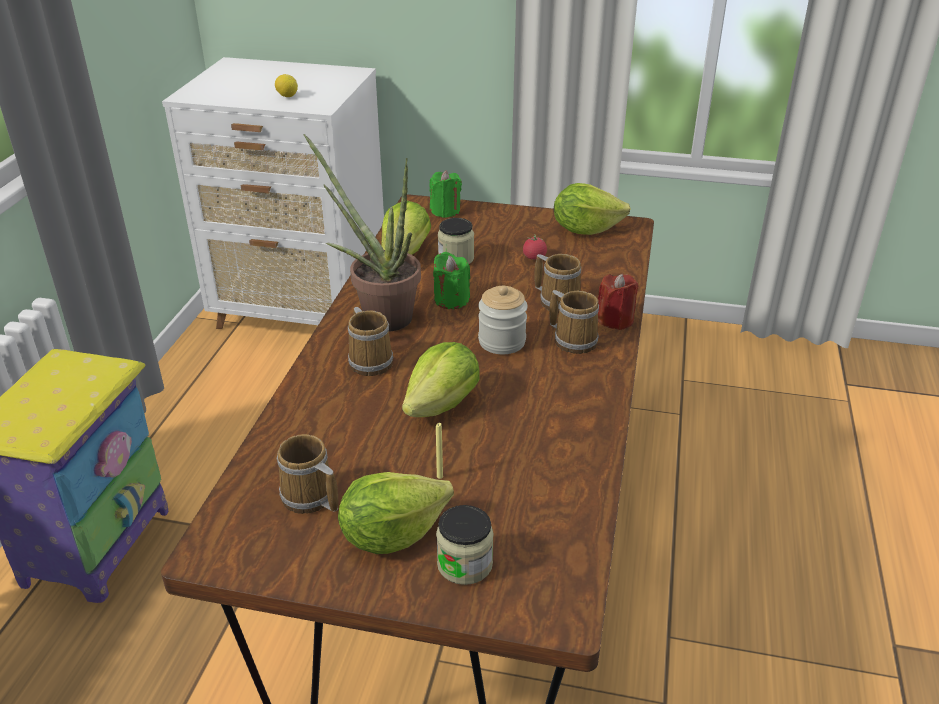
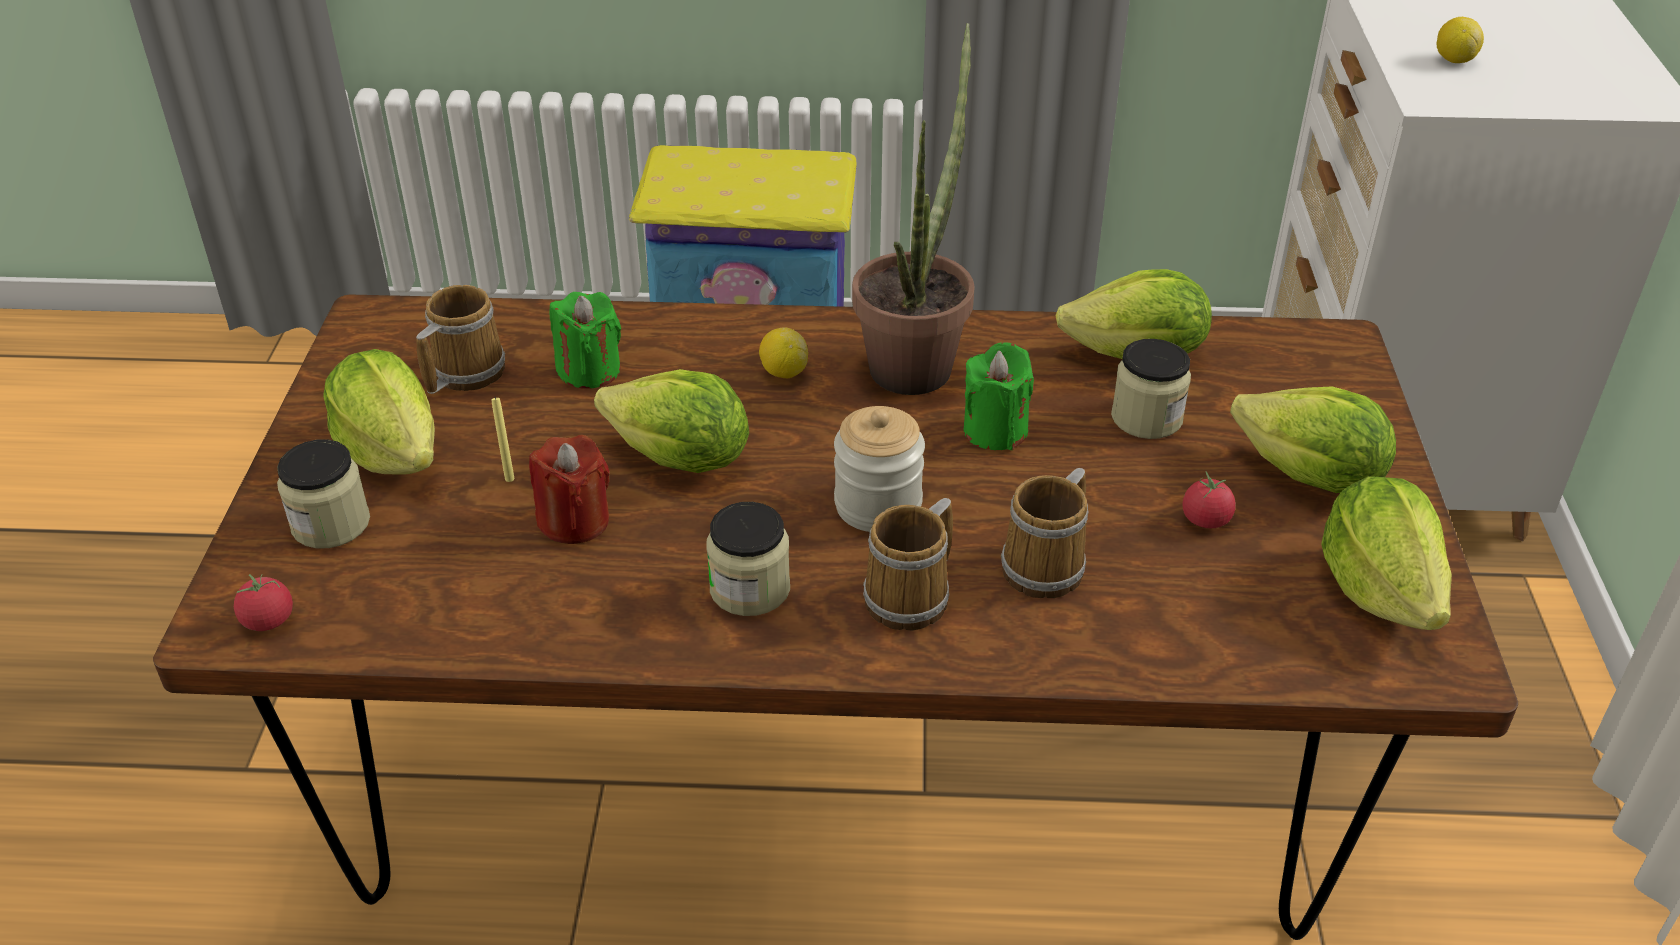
camera: 80 degrees right, 5 degrees up
(371, 360) = (784, 372): mug -> lemon
(445, 211) = (1334, 381): green candle -> green candle (589, 370)
(511, 229) = (1309, 477): none -> lettuce
(560, 388) = (750, 589): none -> jar
(560, 592) = (268, 620): none -> tomato
(615, 320) = (1004, 654): red candle -> red candle (574, 521)

